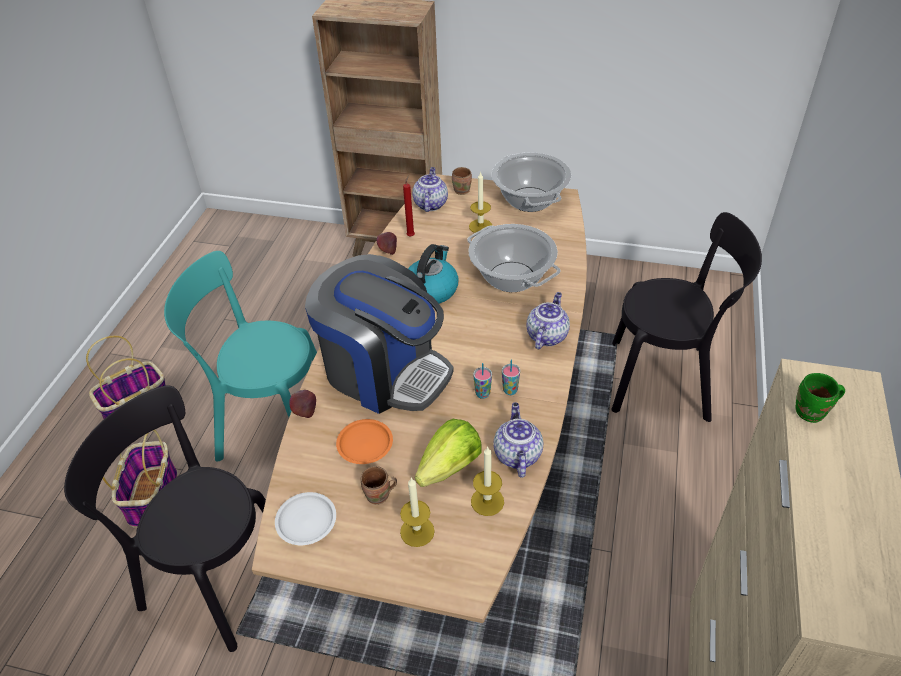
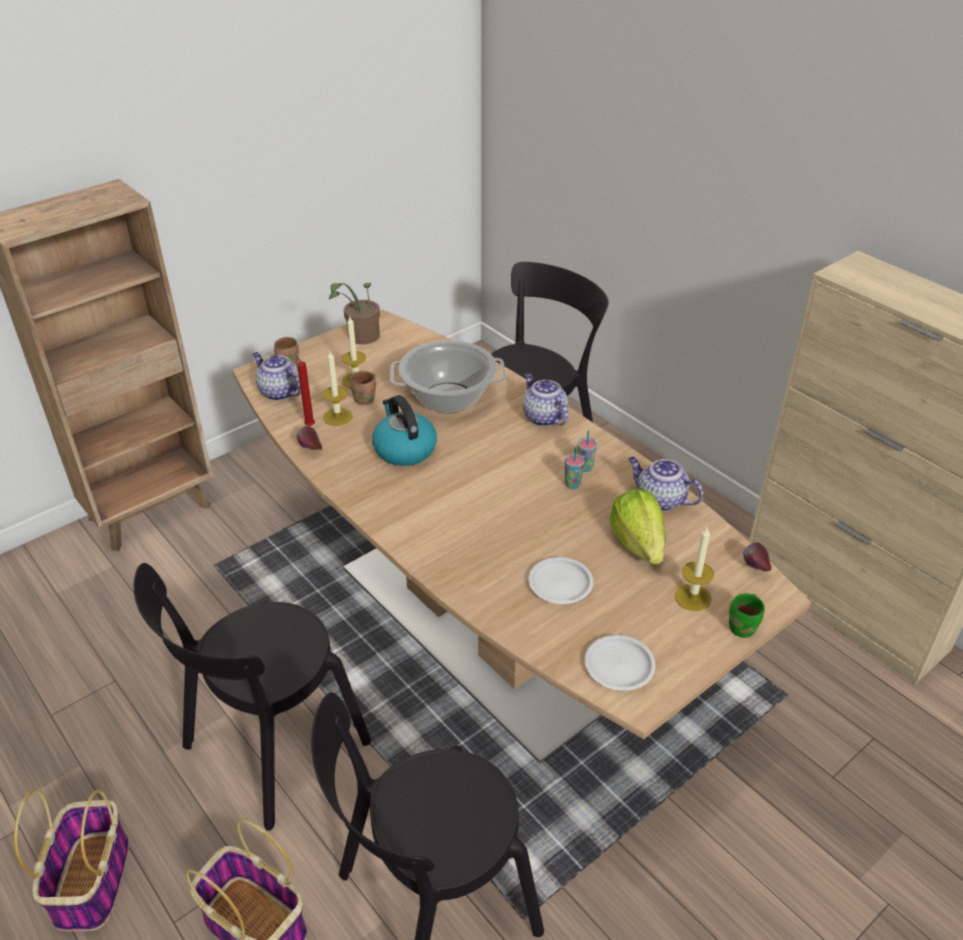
camera: 55 degrees left, 5 degrees down
(269, 422) = (269, 749): turquoise chair -> black chair
(305, 411) = (473, 606): apple -> apple (755, 568)
(365, 445) = (560, 584): orange plate -> white plate
(379, 496) = (632, 603): brown mug -> brown mug (366, 400)
(385, 371) = (479, 529): coffee machine -> none
(487, 501) = (695, 541): candle -> candle (337, 417)
(530, 200) = (360, 338): cooking pot -> potted plant
(812, 413) = (875, 288): green mug -> green mug (744, 628)

